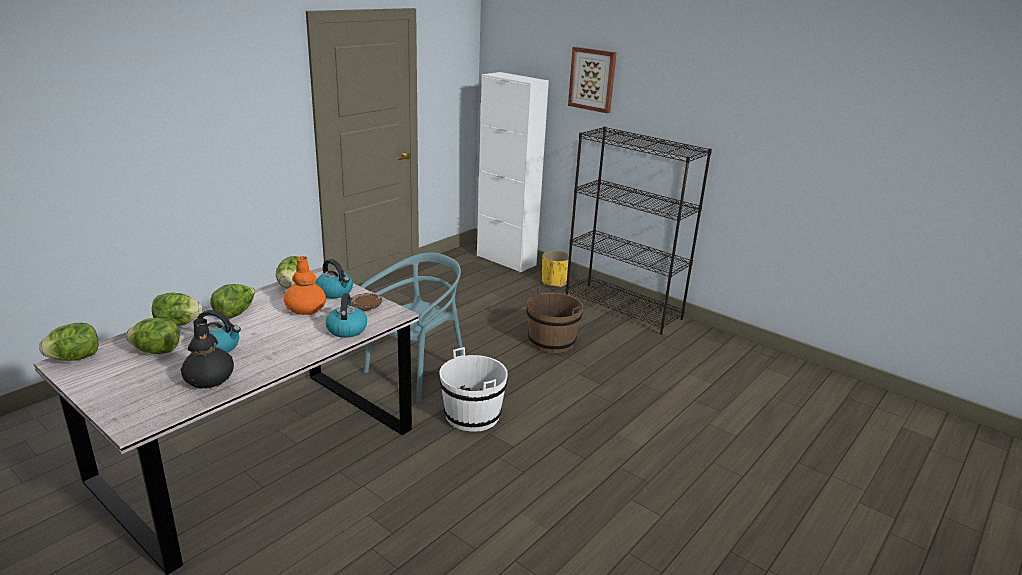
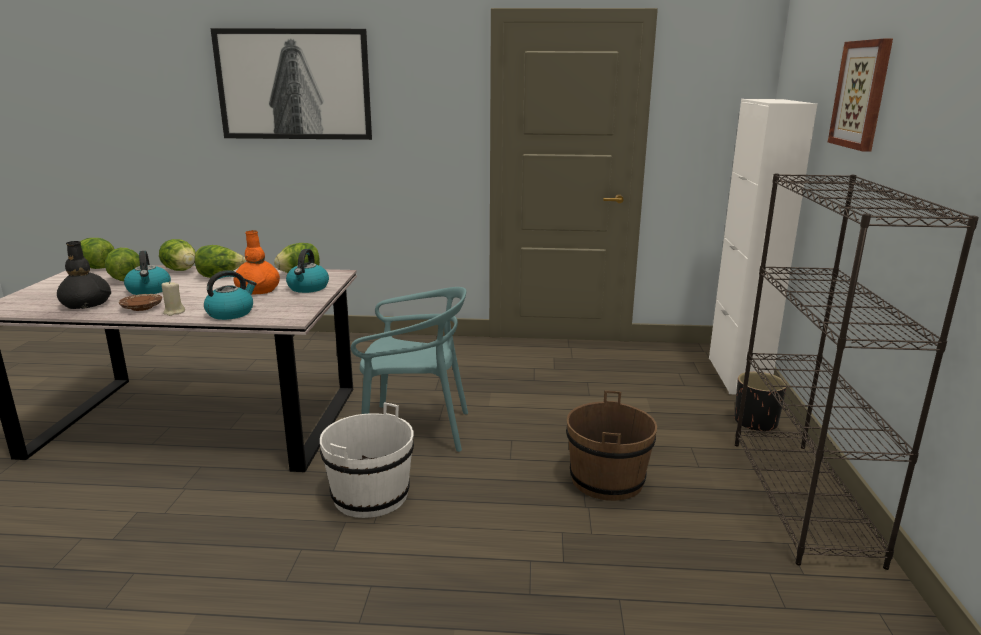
camera: 55 degrees right, 5 degrees down
(129, 99) = (294, 85): none -> picture
(305, 348) = (174, 312): none -> beige candle
(365, 307) = (290, 305): brown plate -> brown plate (141, 308)
(554, 282) = (756, 423): yellow planter -> black planter

